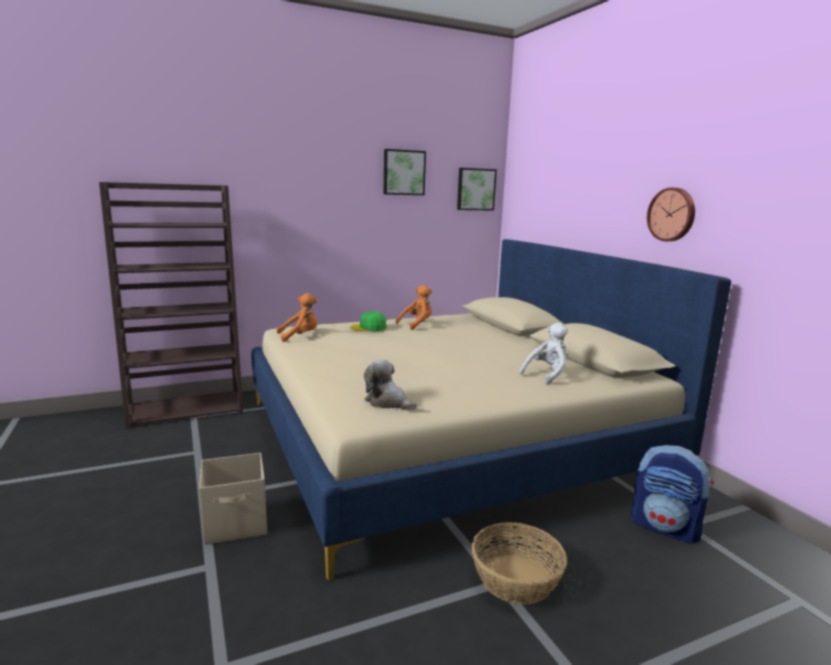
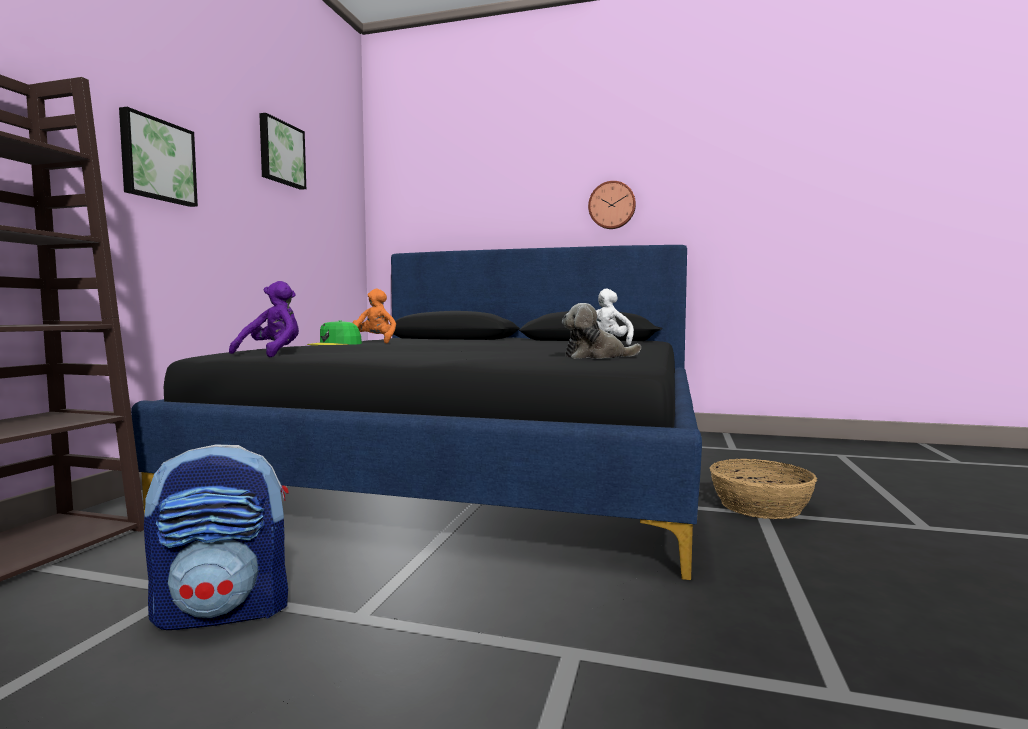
camera: 50 degrees left, 10 degrees down
(236, 524) = (480, 606): beige storage box -> none
(300, 336) = (273, 354): orange plush toy -> purple plush toy
(447, 438) = (482, 463): beige bed -> black bed
(475, 189) = (345, 196): picture -> picture (157, 160)
(665, 528) = (731, 453): backpack -> backpack (225, 611)

